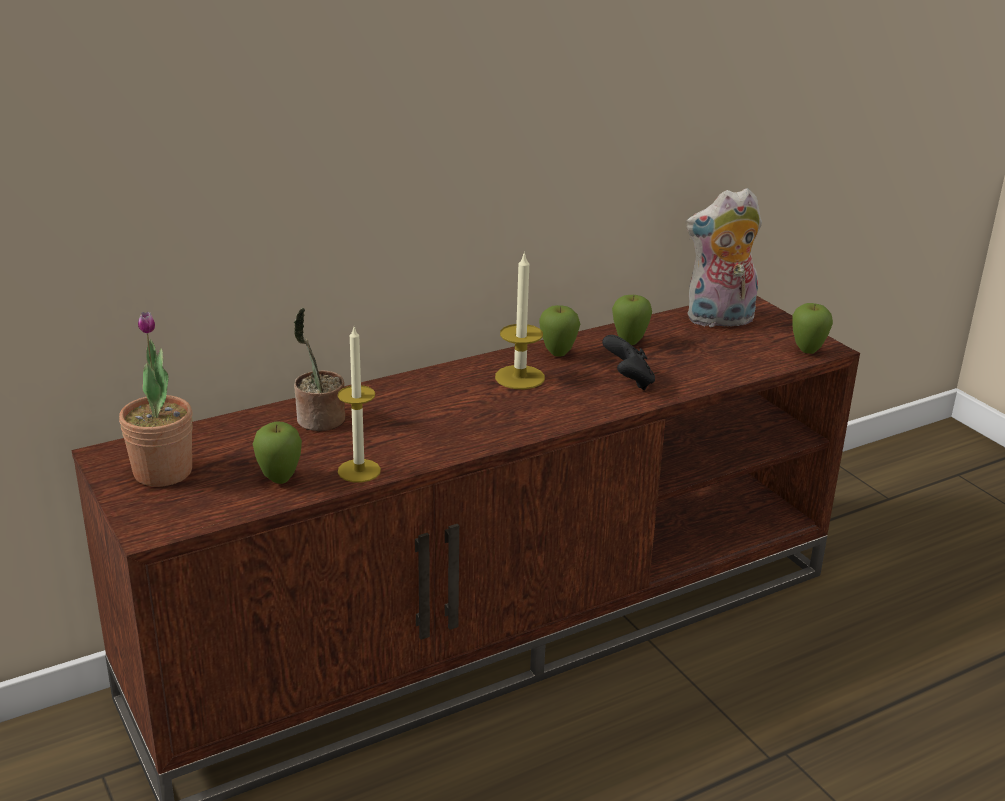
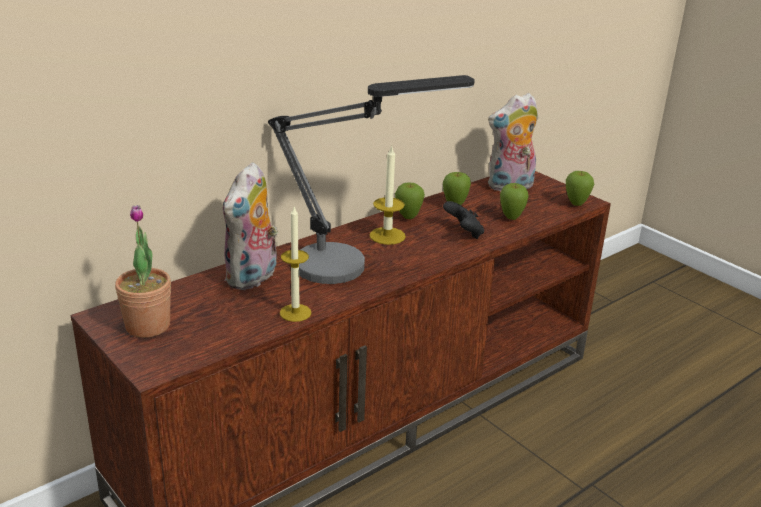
camera: 10 degrees left, 0 degrees up
(279, 480) = (239, 324): apple -> apple (511, 218)
(319, 421) = (253, 278): potted plant -> plush toy
(457, 412) = (351, 264): none -> table lamp

